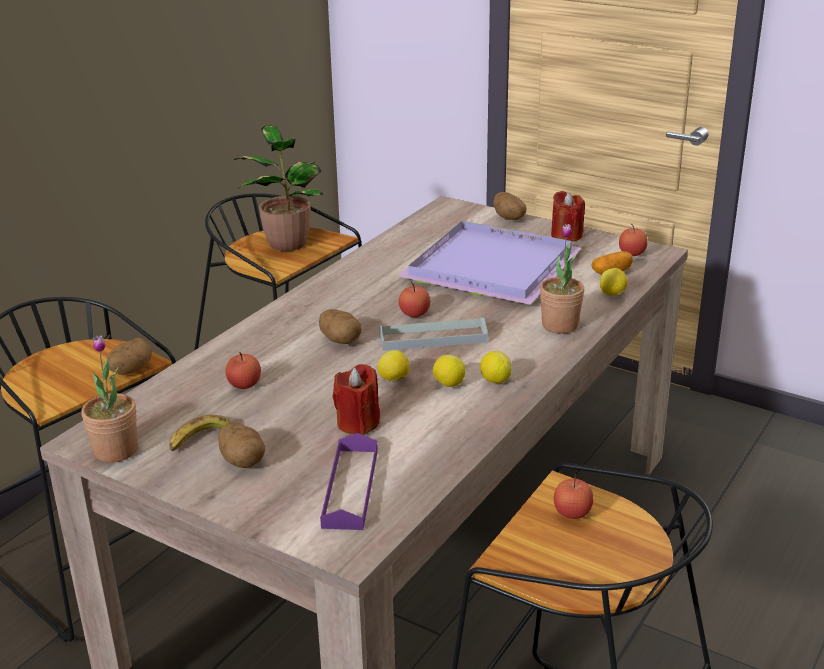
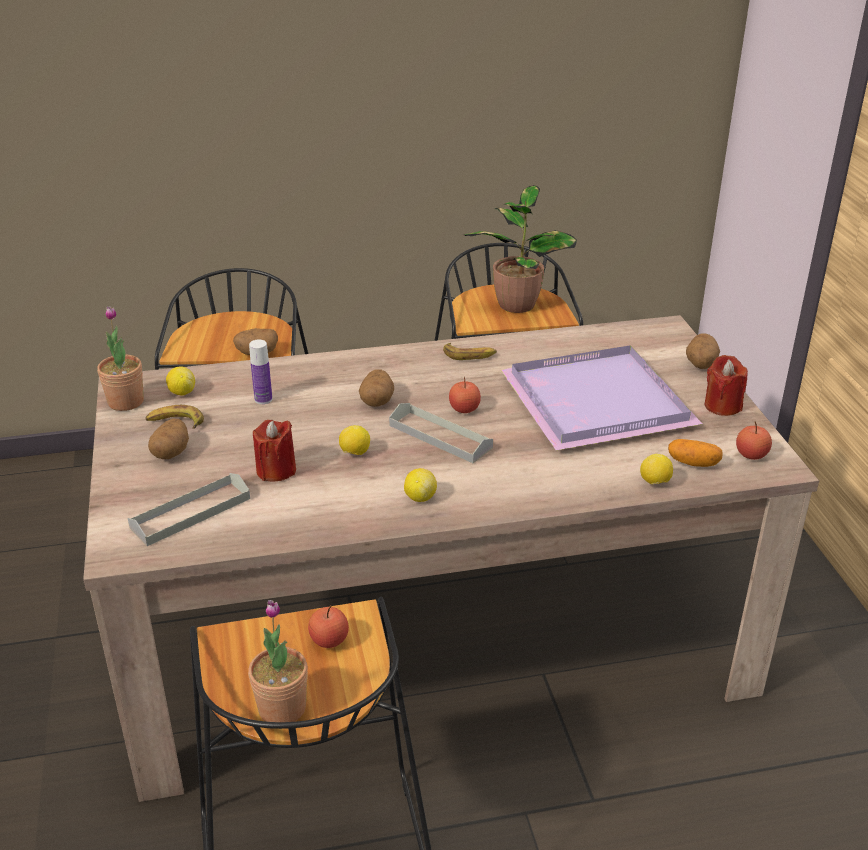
camera: 45 degrees right, 5 degrees up
(244, 384) = (263, 399): apple -> bottle
(349, 280) = (469, 355): none -> banana
(350, 488) = (190, 513): purple tray -> grey tray
(448, 384) = (383, 479): lemon -> lemon (182, 392)
(560, 325) = (555, 483): potted plant -> potted plant (282, 708)

